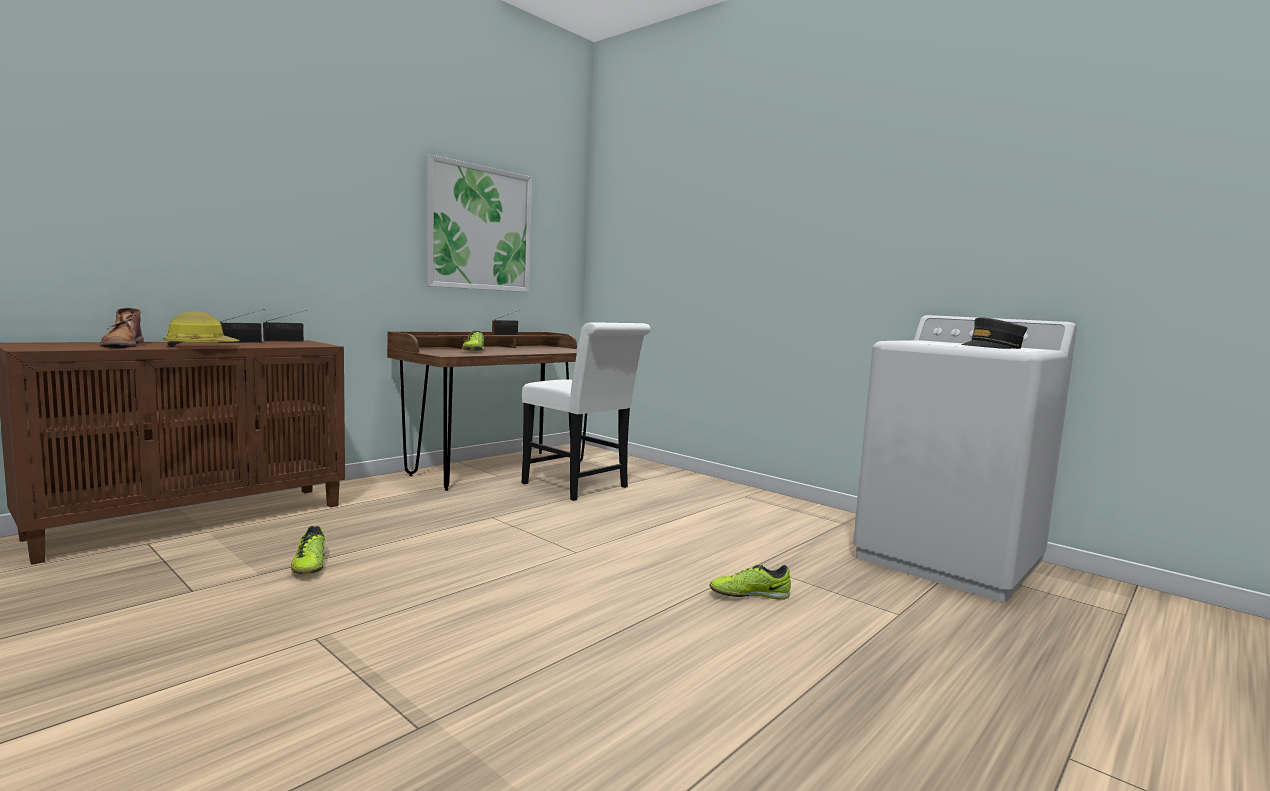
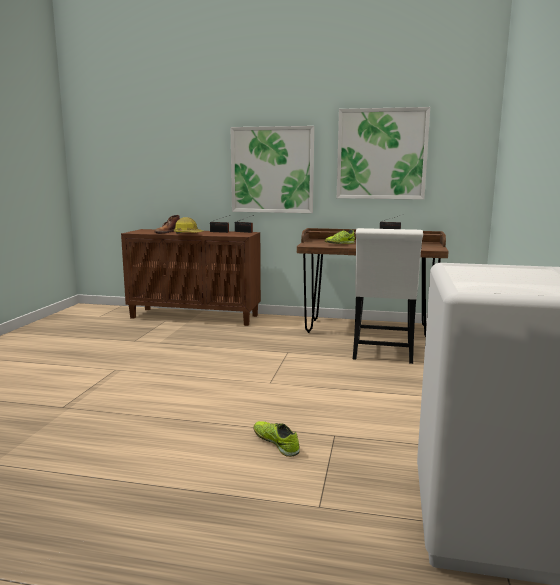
camera: 60 degrees right, 5 degrees up
(309, 565) = (176, 345): shoe -> none
(324, 233) = (272, 170): none -> picture
(992, 347) = (495, 283): grey cap -> none

